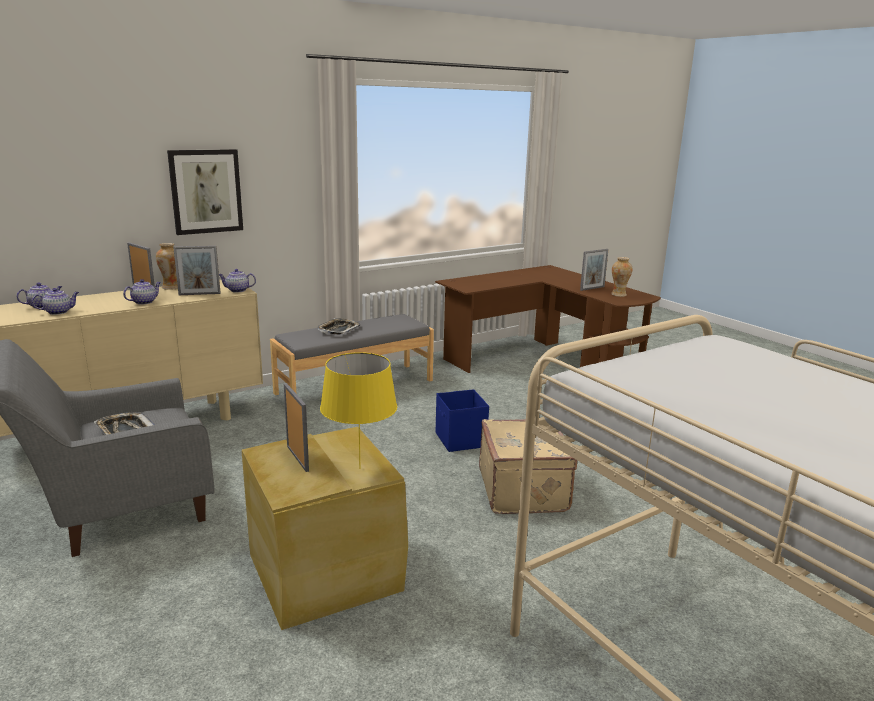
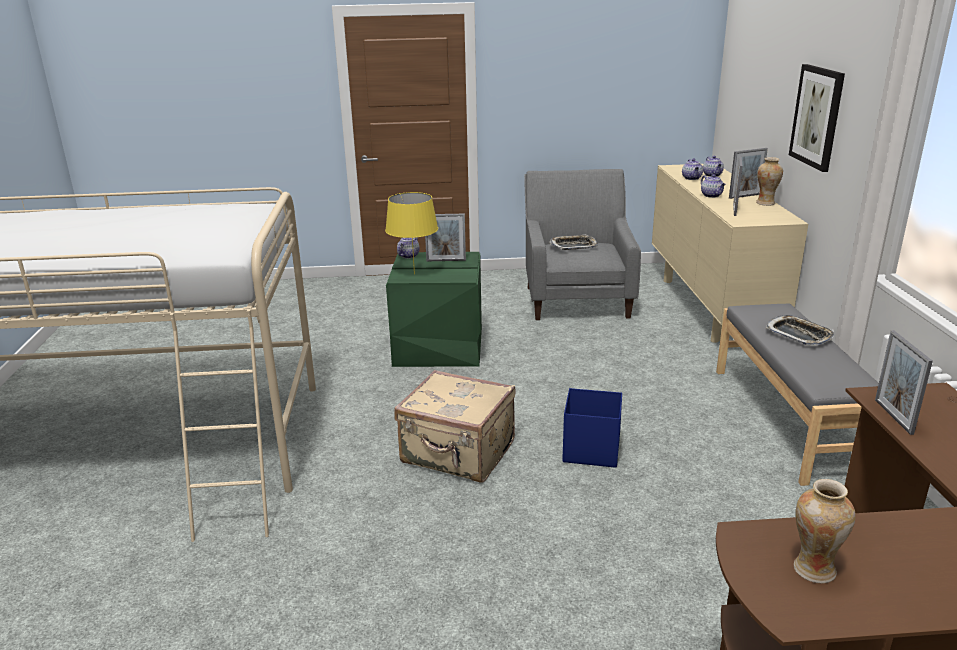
camera: 120 degrees right, 5 degrees up
(237, 290) = (745, 221): teapot -> teapot (408, 255)
(326, 570) = (439, 347): beige storage box -> green storage box
(592, 288) = (885, 554): picture frame -> picture frame (893, 416)

